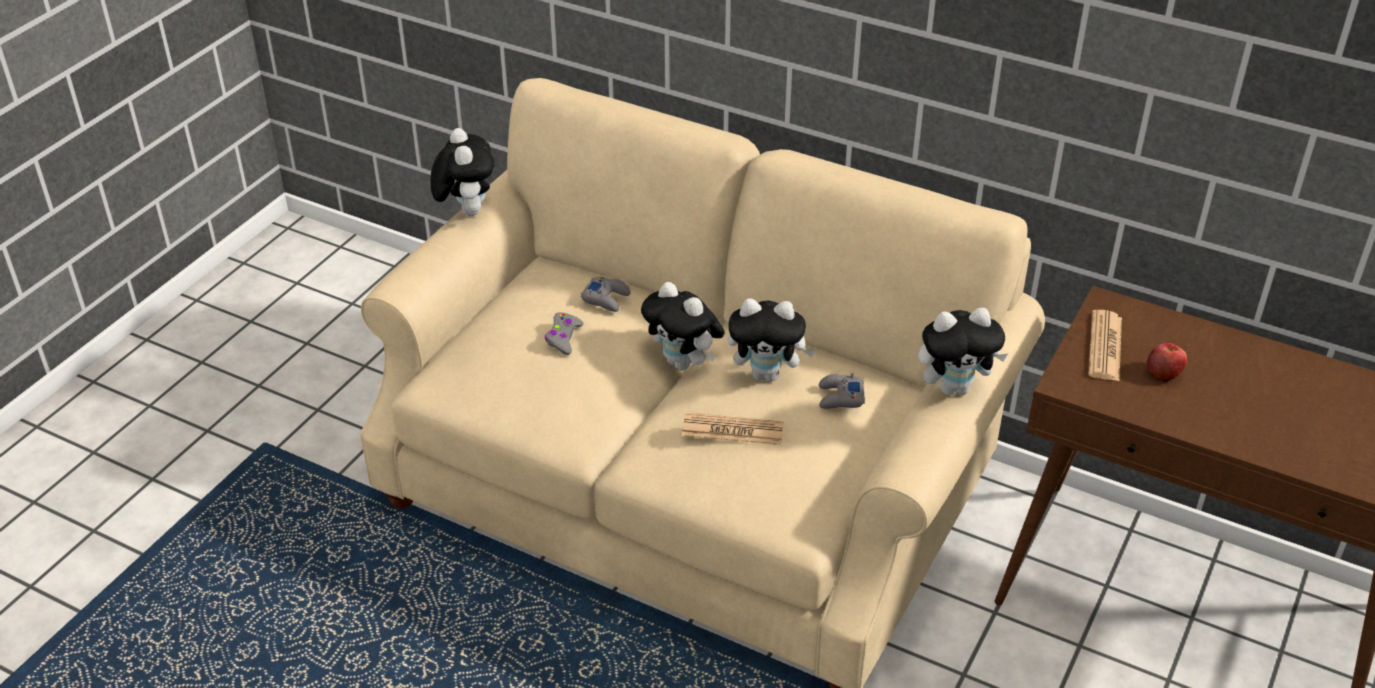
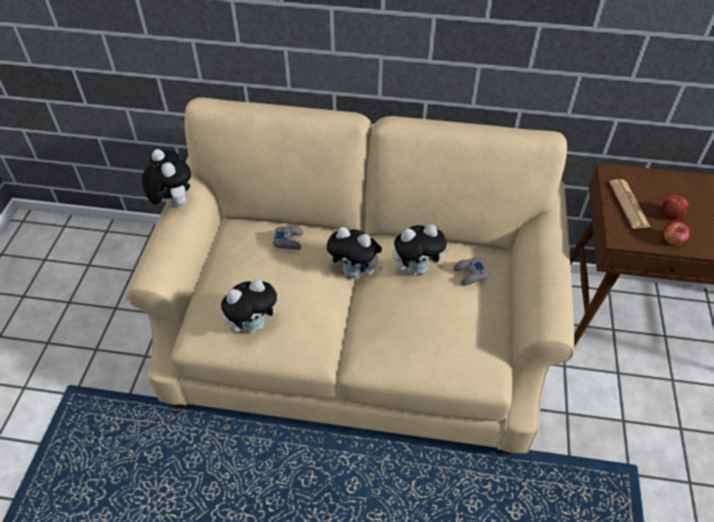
camera: 20 degrees left, 10 degrees up
(563, 338) = (275, 279): grey game controller -> none
(732, 430) = (417, 318): newspaper -> none
(955, 387) = (549, 254): plush toy -> plush toy (254, 325)
(1142, 405) = (672, 240): none -> apple

